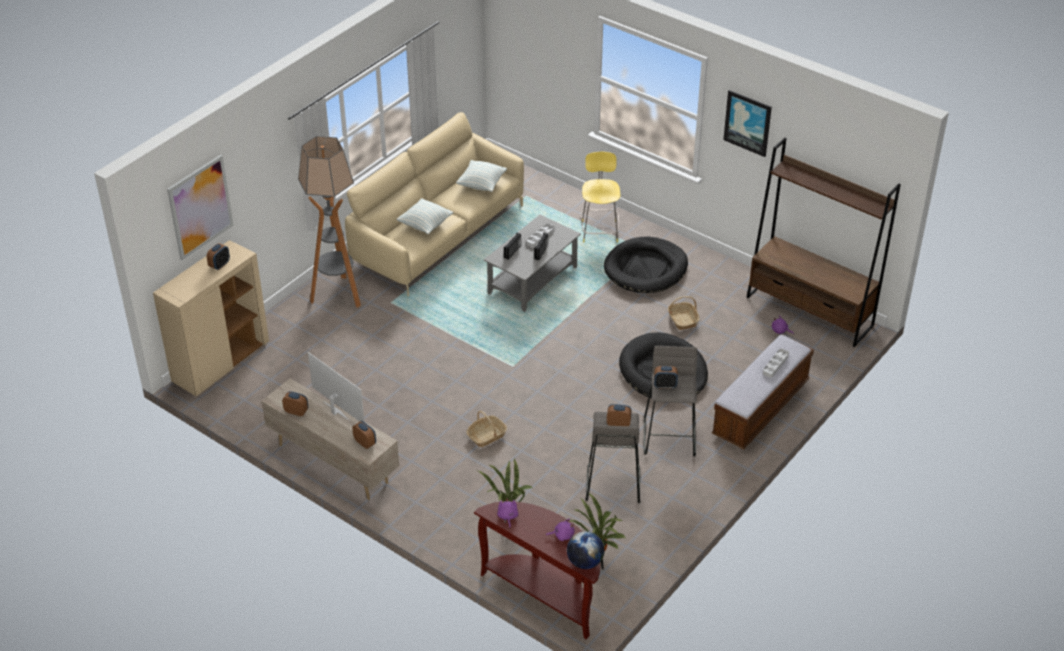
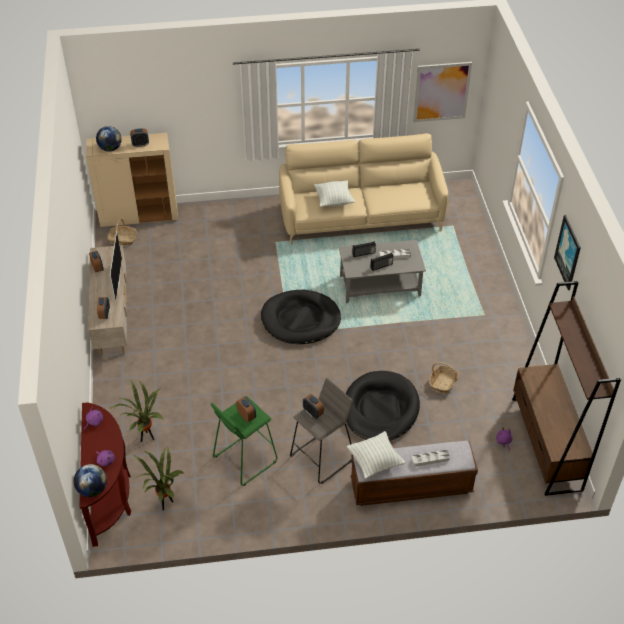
camera: 45 degrees right, 5 degrees up
(194, 286) = (110, 148): none -> globe
(200, 207) = (140, 96): picture -> picture (441, 92)
(338, 295) = (252, 217): floor lamp -> none
(481, 184) = (405, 196): pillow -> pillow (375, 461)
(486, 436) = (215, 368): basket -> basket (122, 239)
(599, 230) = (470, 281): yellow stool -> none
(612, 484) = (244, 459): grey stool -> green stool
(646, 268) = (466, 329): black dog bed -> black dog bed (300, 320)

